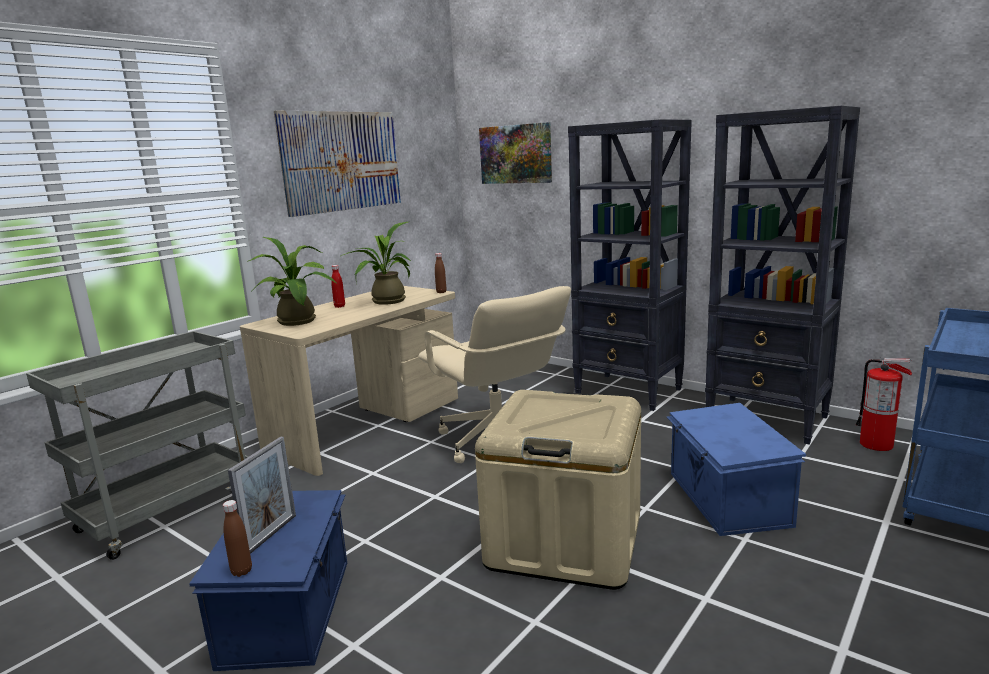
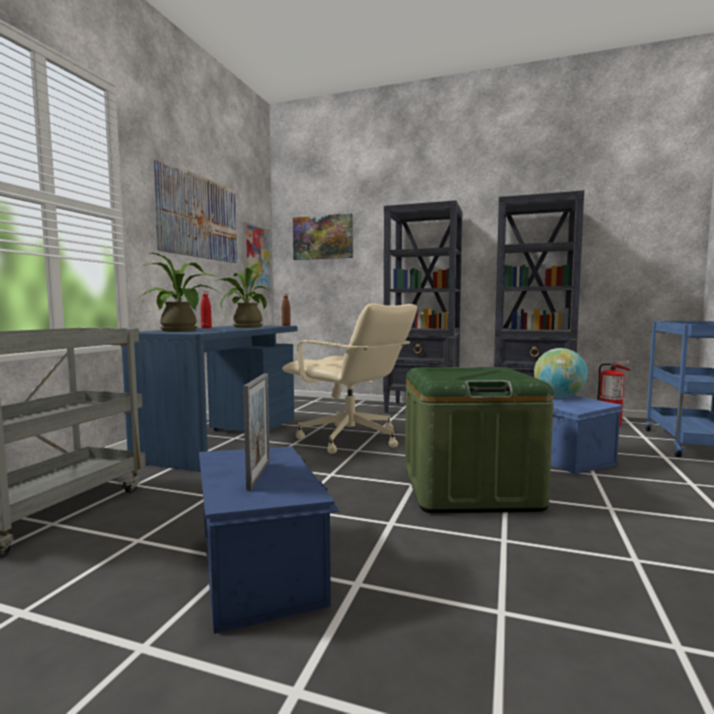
camera: 20 degrees left, 10 degrees down
(241, 571) = (259, 500): brown bottle -> none
(368, 425) = (225, 438): beige desk -> blue desk
(433, 186) = (256, 257): none -> picture
(565, 540) = (469, 488): beige storage box -> green storage box
(738, 424) = (559, 396): none -> globe

